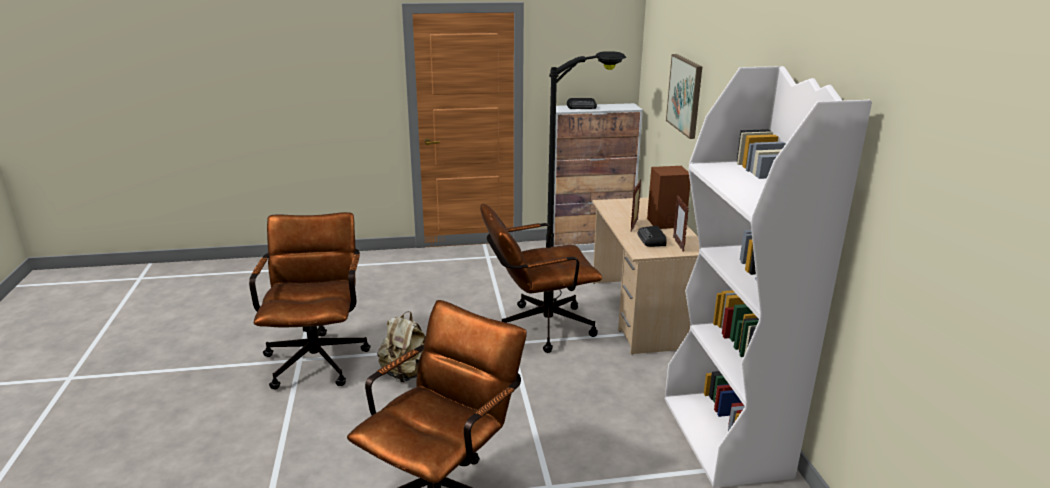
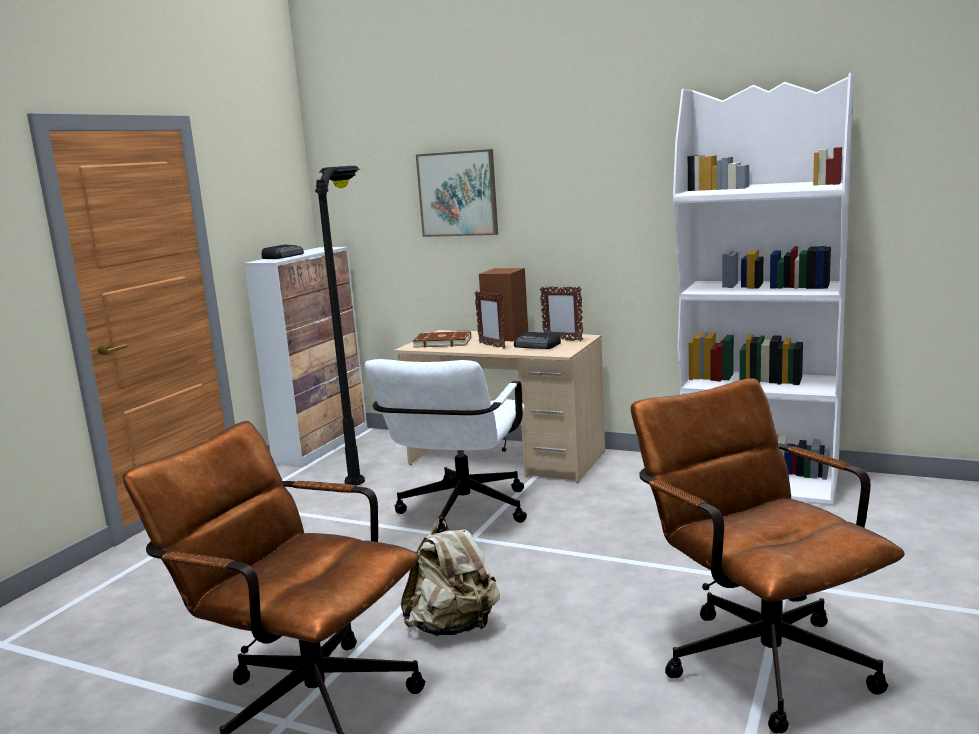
camera: 55 degrees left, 10 degrees down
(538, 327) = (460, 515): brown office chair -> white office chair
(626, 208) = (442, 342): none -> brown book

